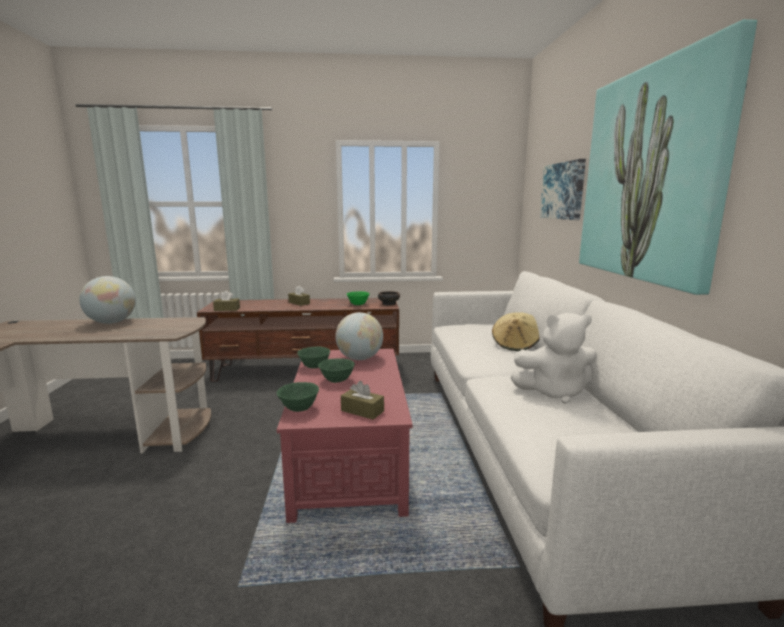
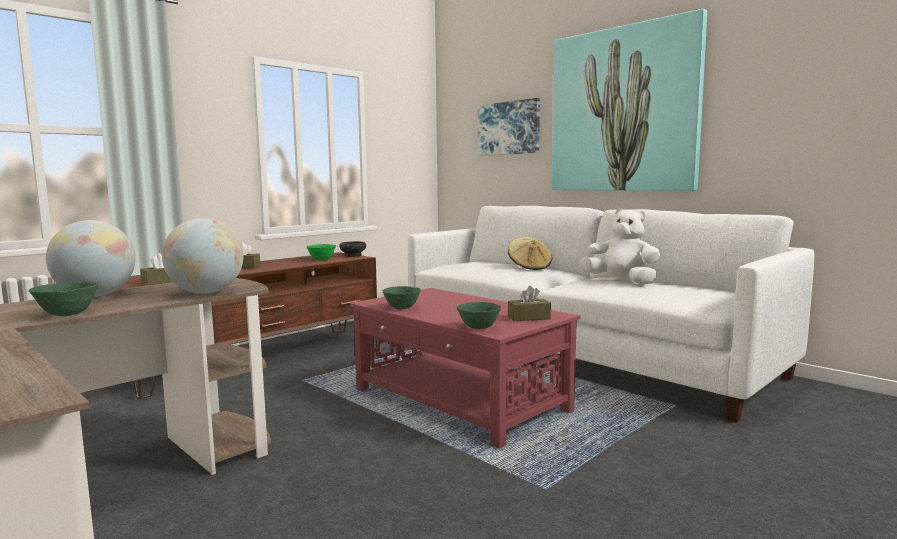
camera: 40 degrees left, 5 degrees down
(337, 380) = (452, 310): green bowl -> green bowl (67, 314)
(359, 358) = (424, 297): globe -> globe (206, 293)
(554, 392) = (621, 282): white plush toy -> white plush toy turned 105 degrees counterclockwise

